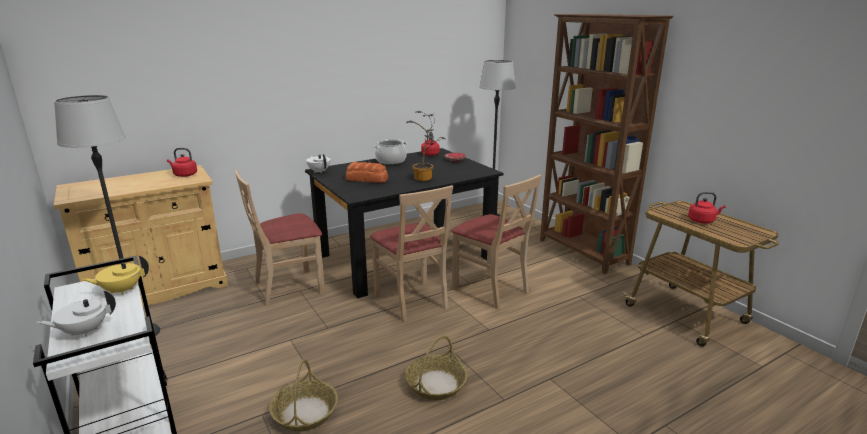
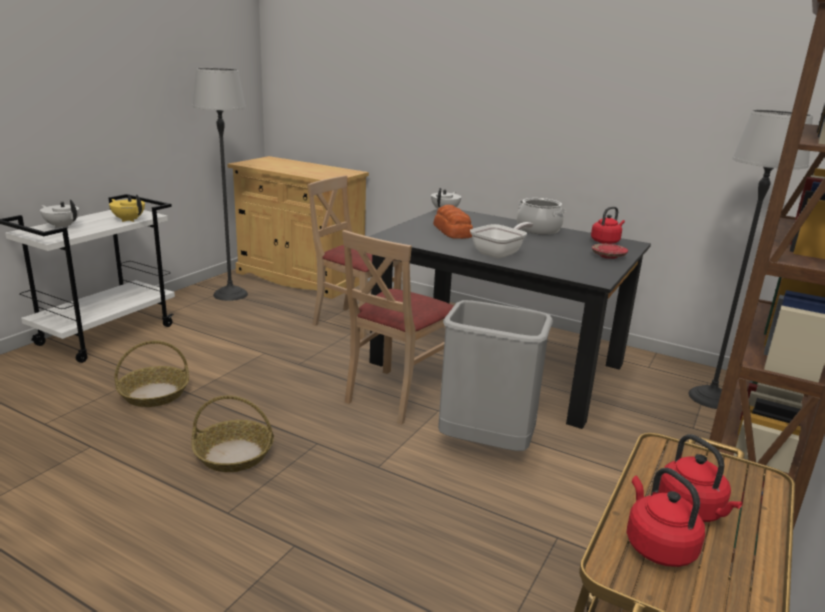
camera: 60 degrees right, 0 degrees up
(184, 175) = (334, 173): red kettle -> red kettle (657, 546)
(425, 178) = (500, 253): potted plant -> frying pan
(491, 289) = (484, 446): beige chair -> grey trash can

